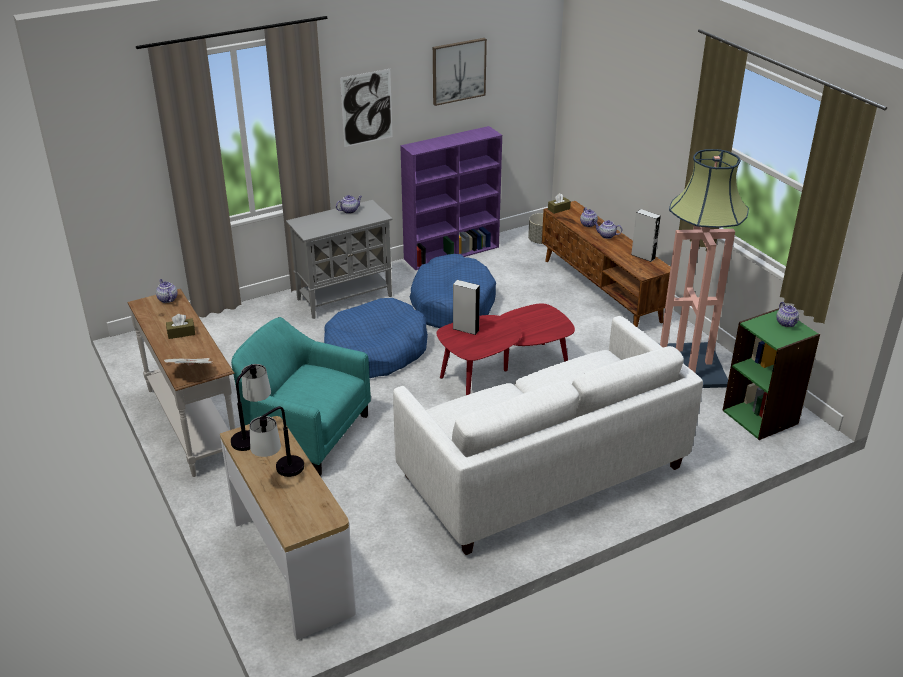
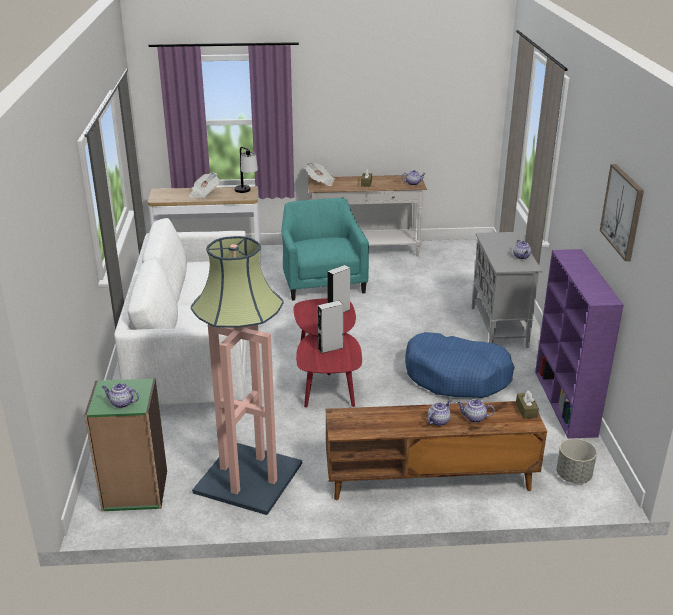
camera: 115 degrees right, 5 degrees down
(280, 475) = (204, 194): table lamp -> newspaper
(305, 433) = (322, 281): turquoise armchair -> turquoise armchair turned 60 degrees counterclockwise
(366, 108) = (578, 188): picture -> none
(375, 352) = (402, 323): blue dog bed -> none
(643, 256) = (374, 429): grey speaker -> grey speaker (330, 348)

